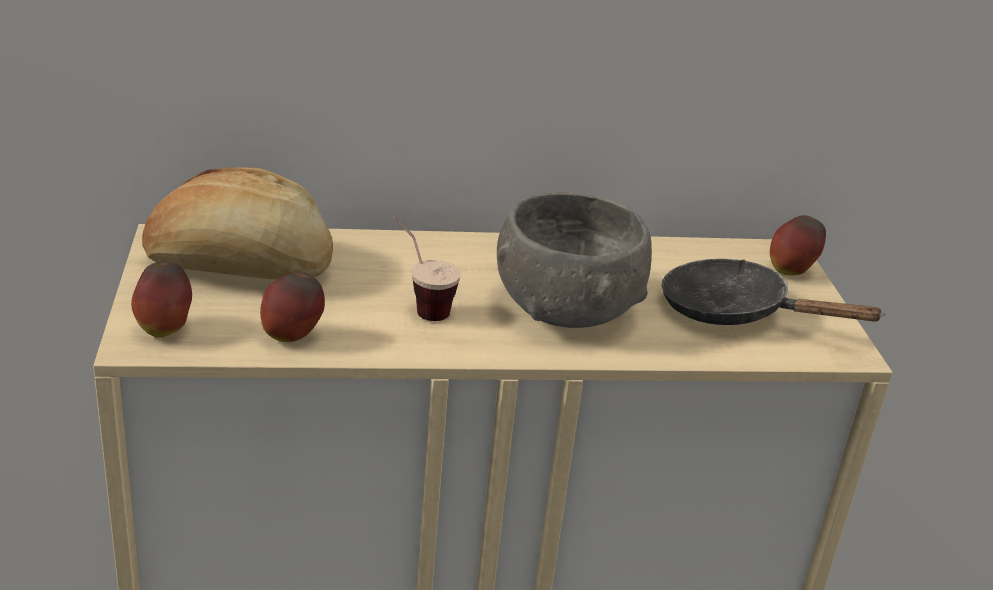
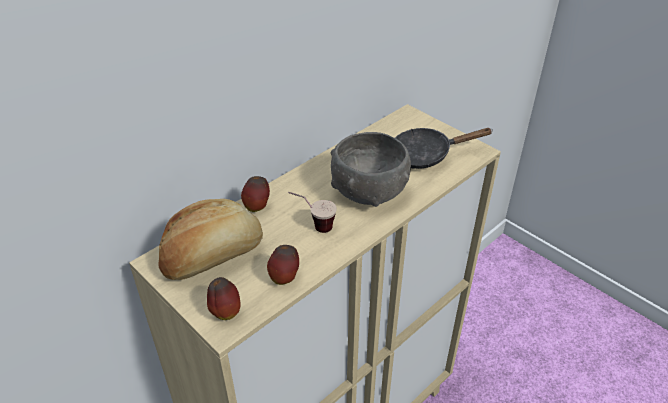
camera: 35 degrees left, 10 degrees up
(791, 272) = (421, 123): apple -> apple (257, 207)

